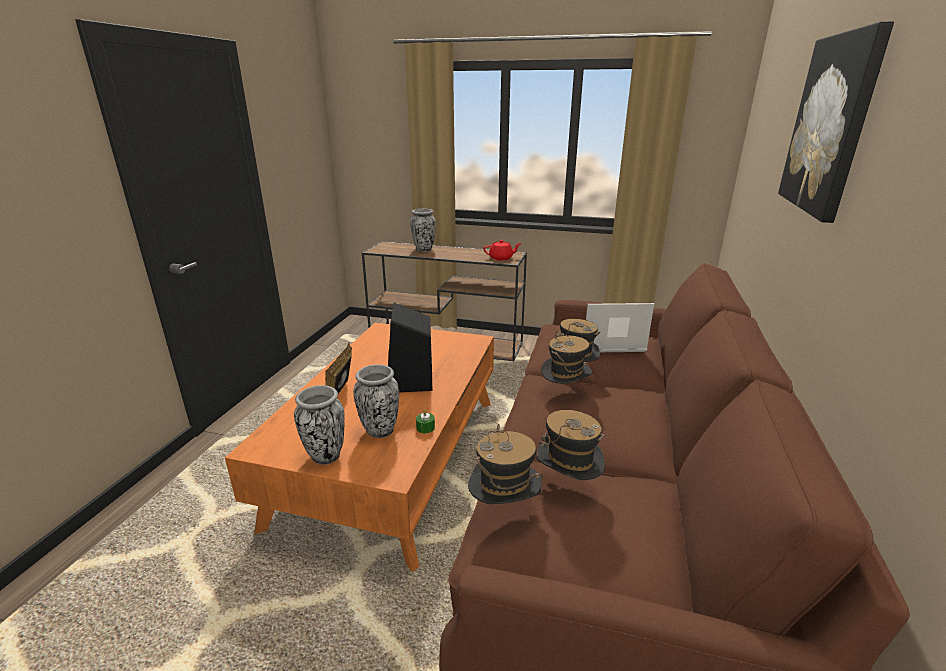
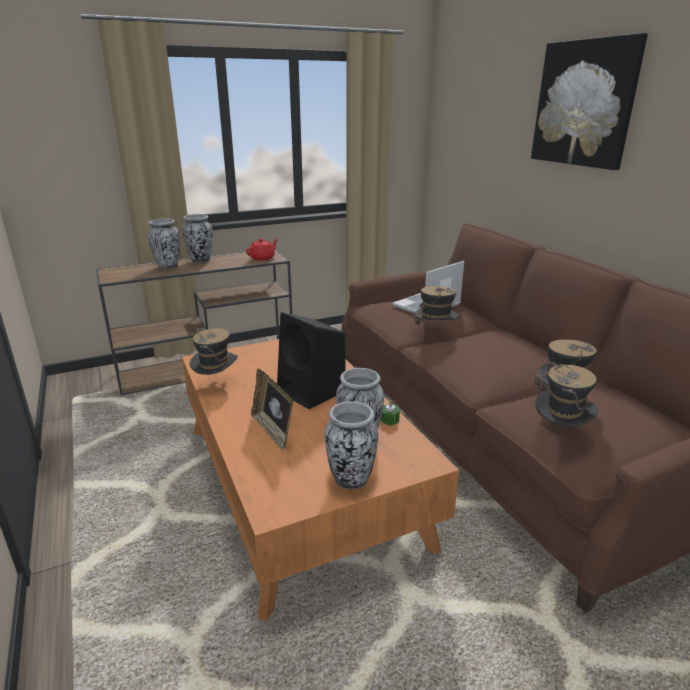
camera: 40 degrees left, 0 degrees up
(453, 250) = (201, 260): none -> vase
(564, 394) = (460, 349): hat -> hat (217, 384)

